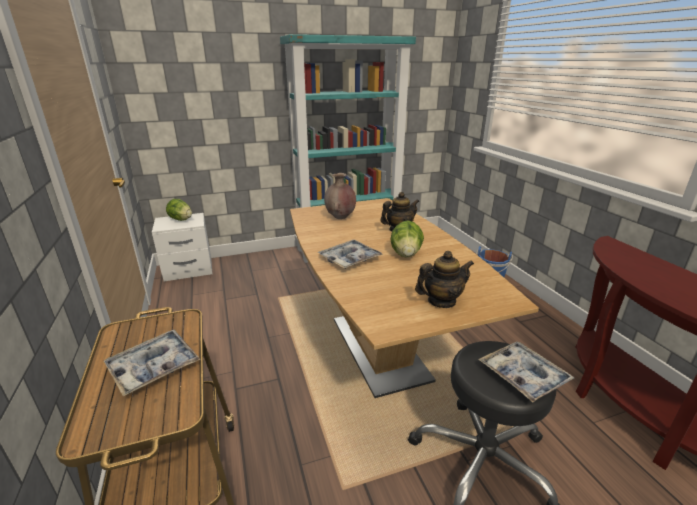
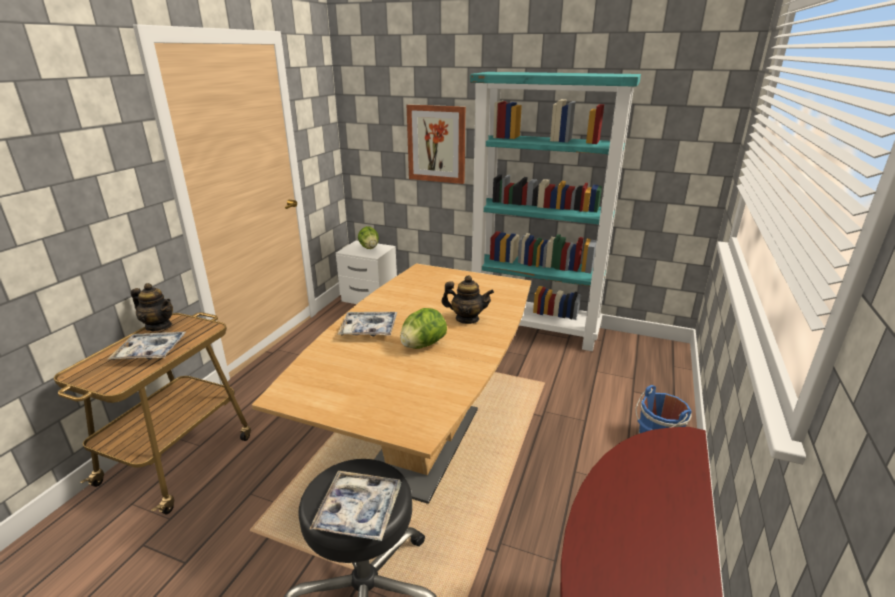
camera: 40 degrees right, 0 degrees up
(235, 107) = (436, 144): none -> picture
(340, 217) = (440, 286): brown vase -> none
(441, 301) = (361, 400): teapot -> teapot (159, 326)

